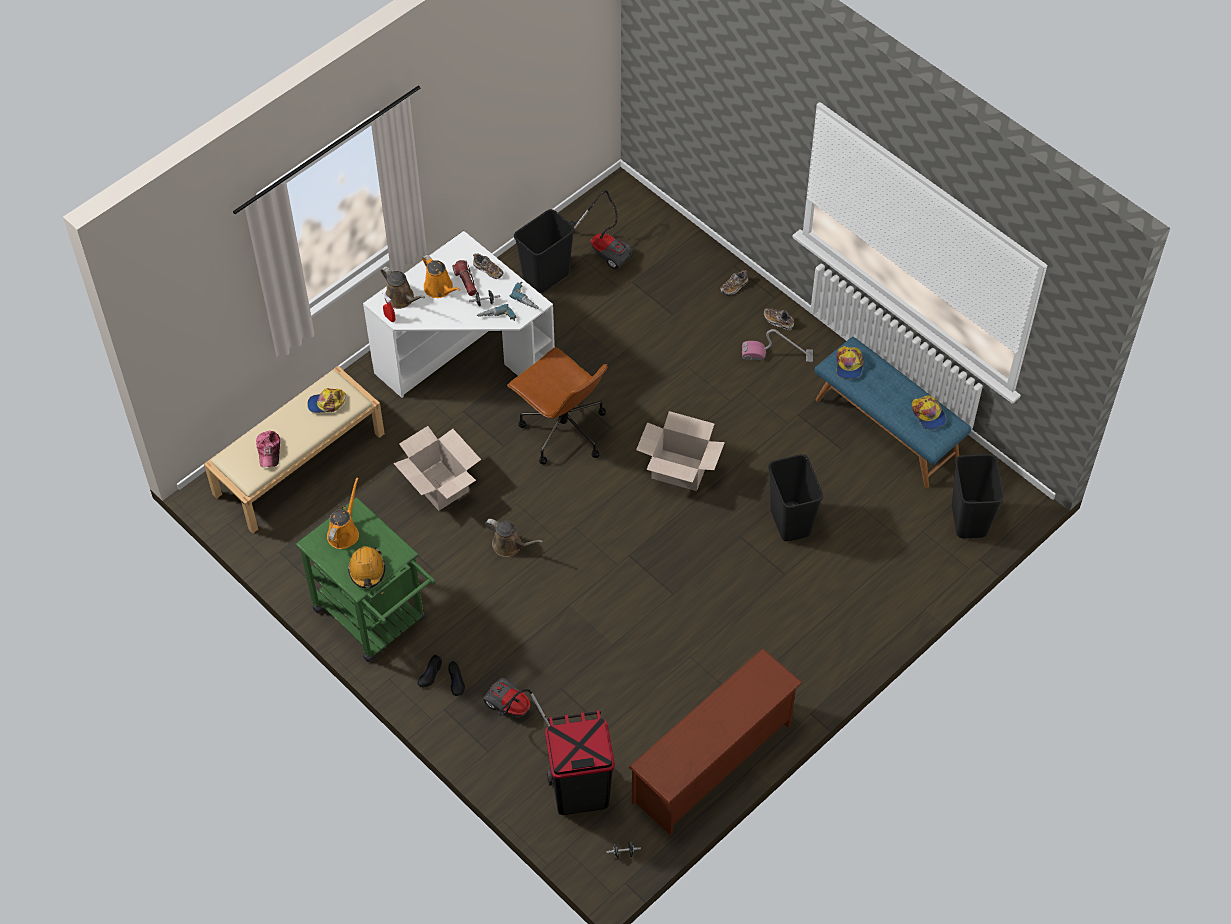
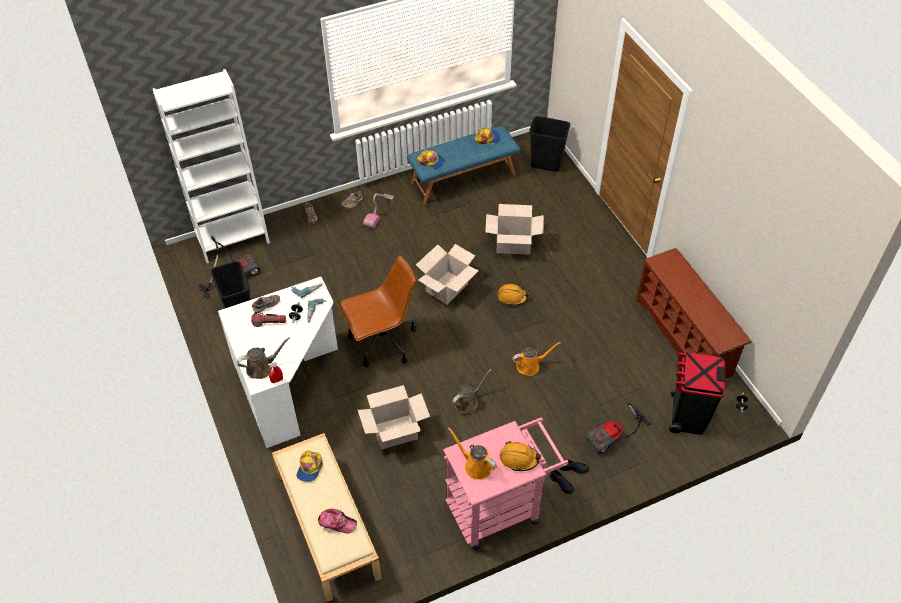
camera: 70 degrees left, 5 degrees down
(376, 619) = (500, 507): green cart -> pink cart
(440, 288) = (266, 340): orange watering can -> orange watering can (530, 365)
(656, 225) = (233, 240): none -> white bookcase
(695, 546) = (512, 297): none -> orange hard hat
(791, 522) = (513, 244): black trash can -> cardboard box

